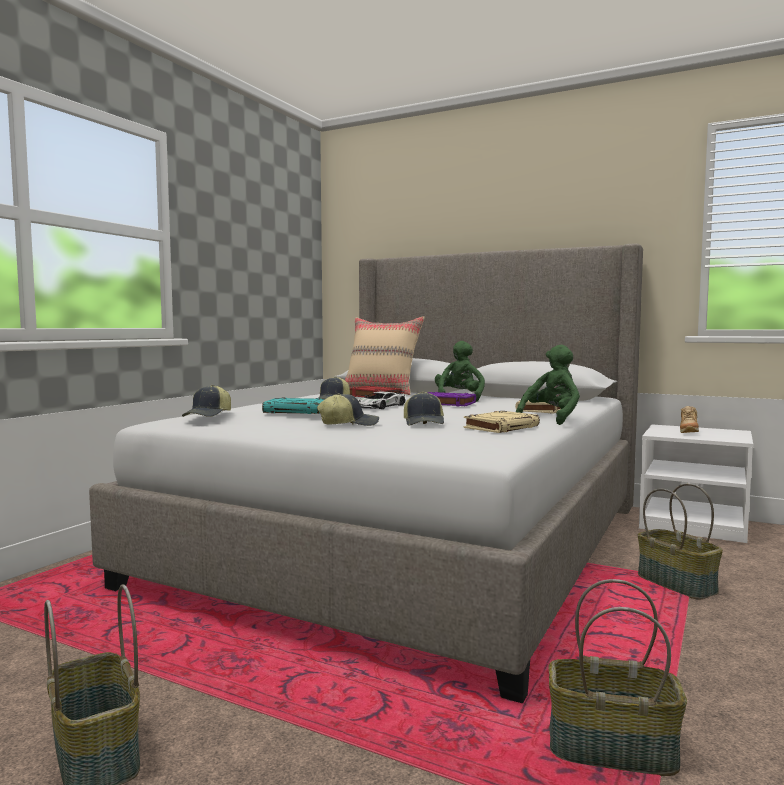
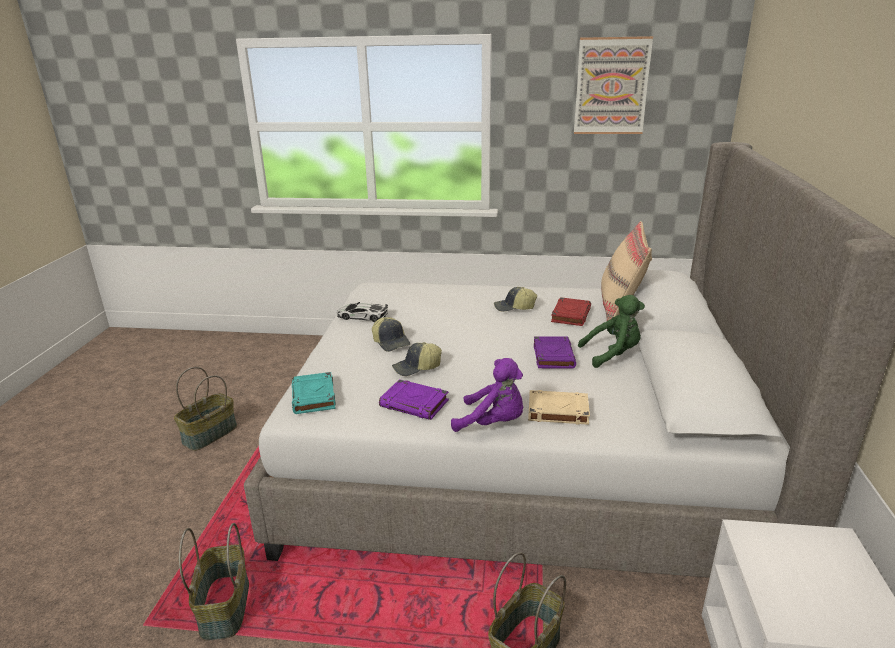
camera: 70 degrees right, 20 degrees up
(208, 415) = (383, 294): cap -> none
(257, 213) = (611, 86): none -> picture
(297, 411) = (421, 312): turquoise book -> turquoise book (314, 397)
(381, 406) = (493, 333): toy car -> toy car (362, 316)
(501, 427) = (415, 404): beige book -> purple book
(551, 418) = (493, 423): green plush toy -> purple plush toy
(688, 433) = (798, 568): beige shoe -> none

